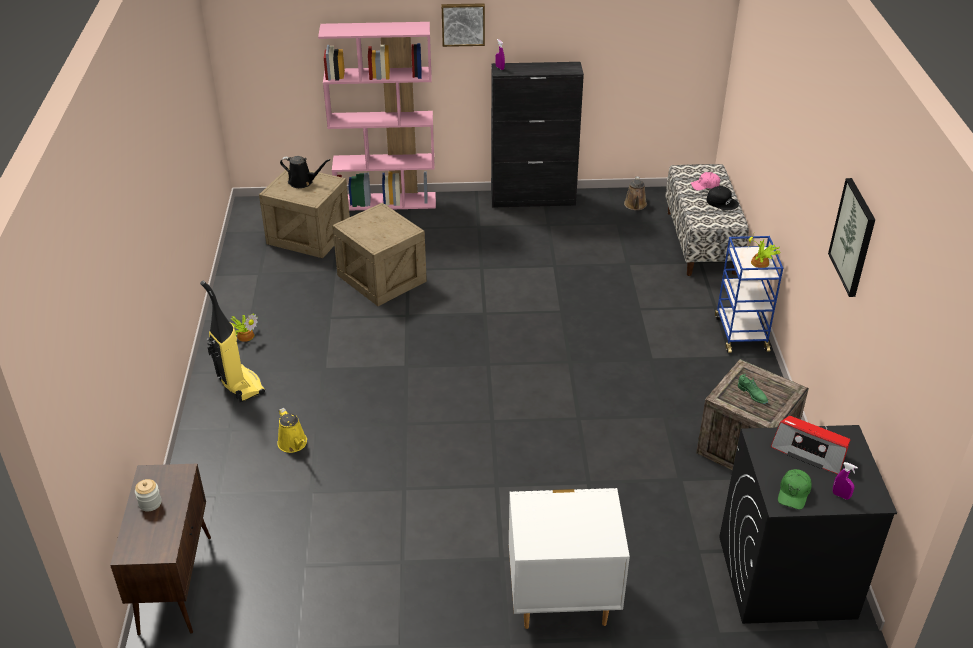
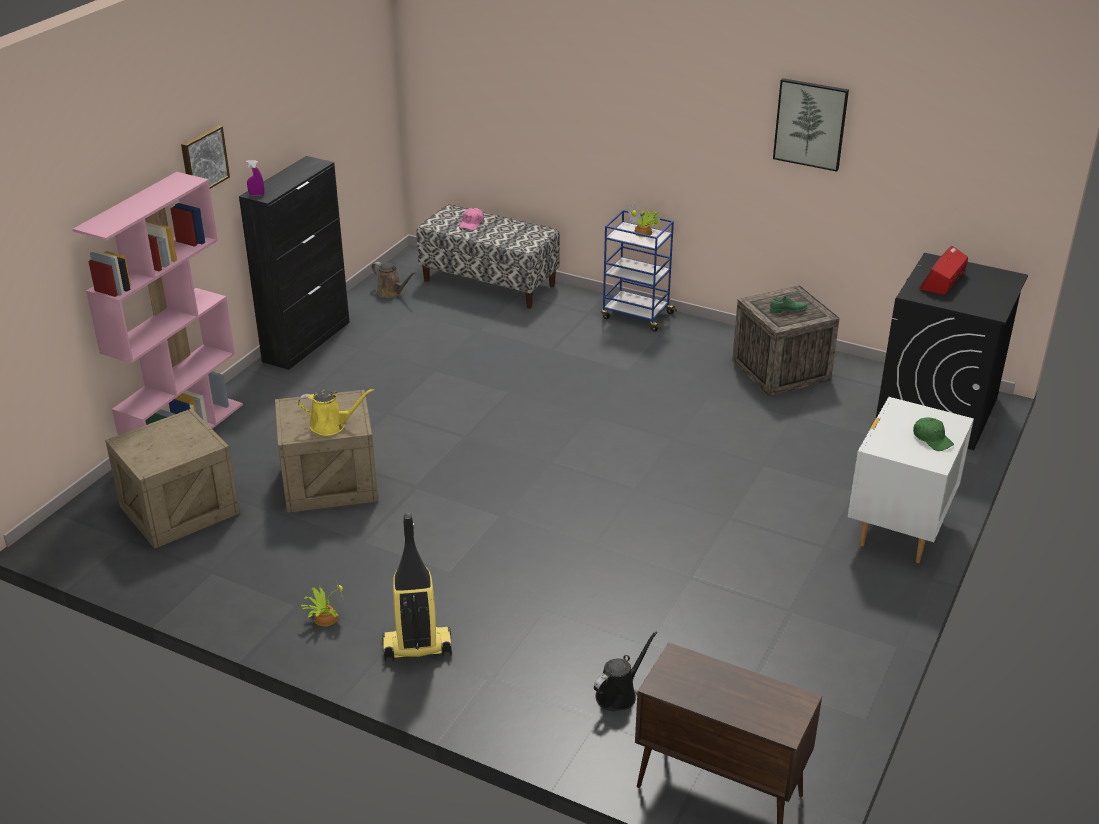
camera: 60 degrees left, 5 degrees down
(150, 503) = (713, 694): jar -> none
(293, 444) = (559, 634): yellow watering can -> yellow watering can (331, 426)
(303, 182) = (158, 440): black watering can -> black watering can (619, 694)
(722, 202) = (507, 226): black cap -> none
(794, 493) = (985, 303): green cap -> green cap (932, 439)
(810, 451) = (942, 281): radio -> radio turned 150 degrees clockwise
(841, 495) = (998, 287): purple spray bottle -> none

